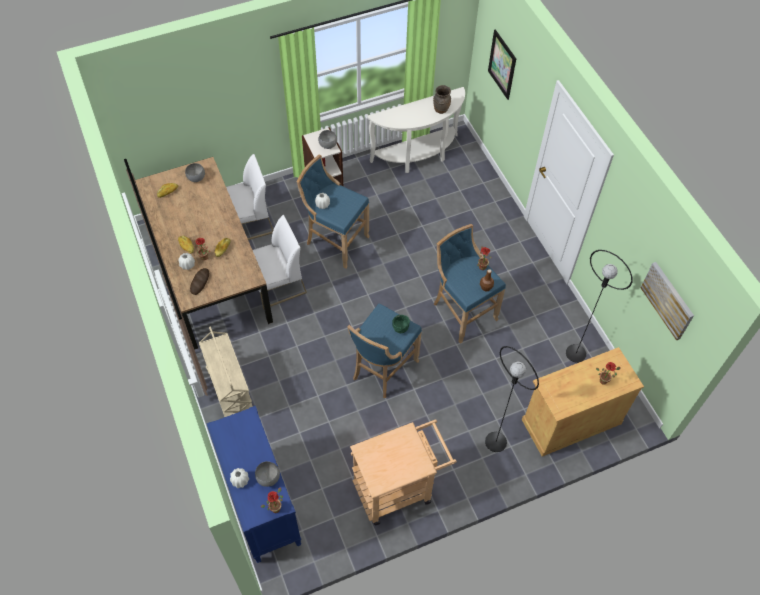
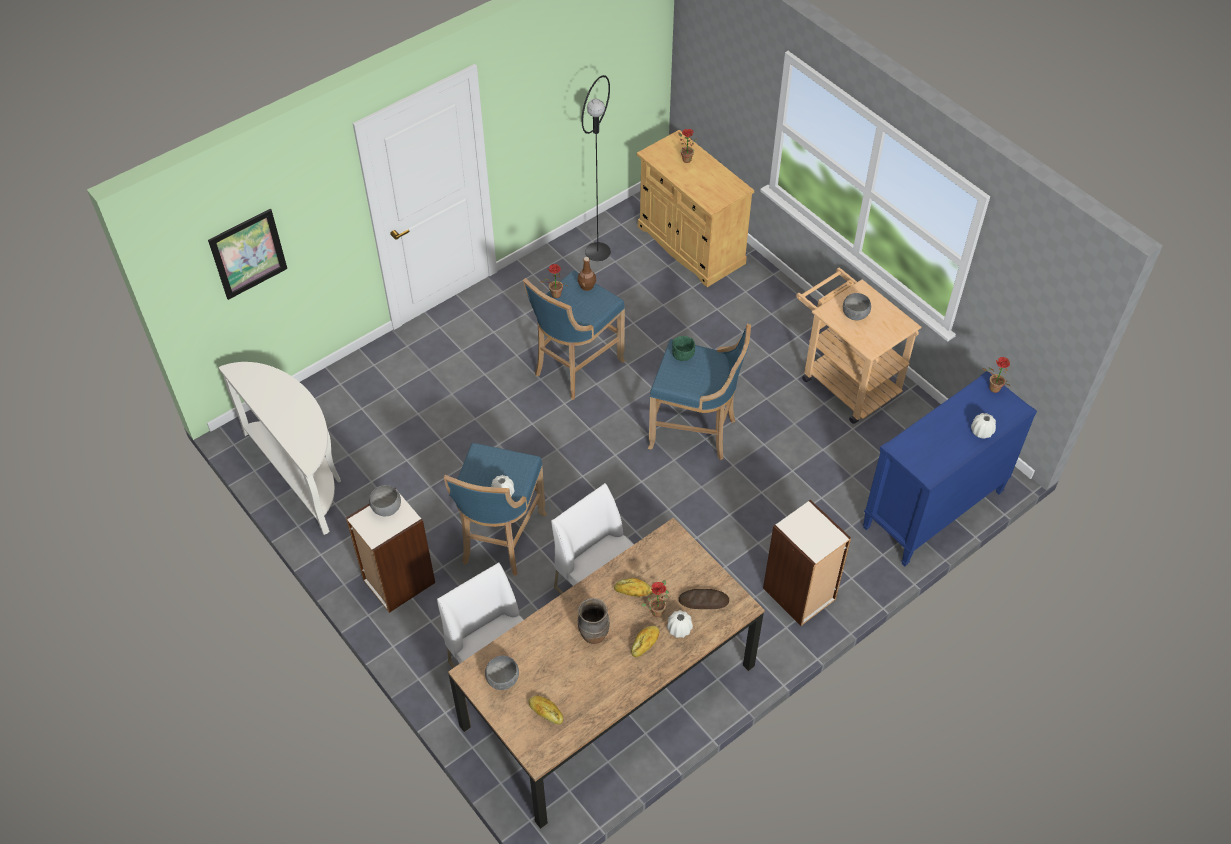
camera: 105 degrees left, 5 degrees down
(230, 392) = (799, 594): beige cart -> bookcase
(267, 478) = (963, 406): grey bowl -> grey bowl (855, 315)
(441, 109) = (275, 384): brown vase -> brown vase (593, 634)
(496, 442) = (746, 305): black floor lamp -> none
(668, 300) = (613, 66): picture -> none

